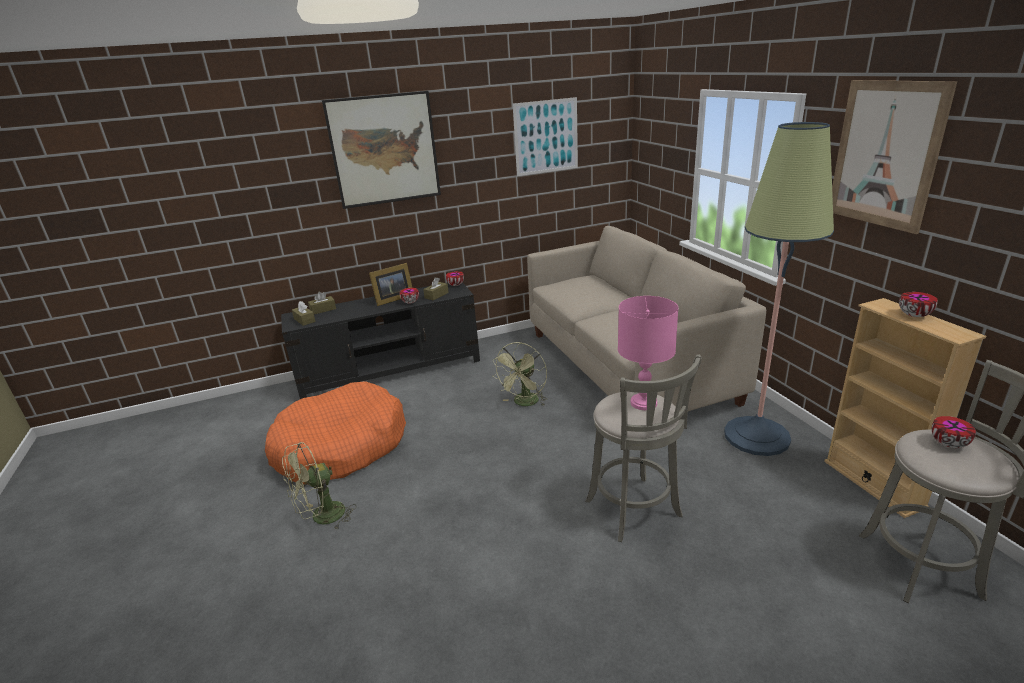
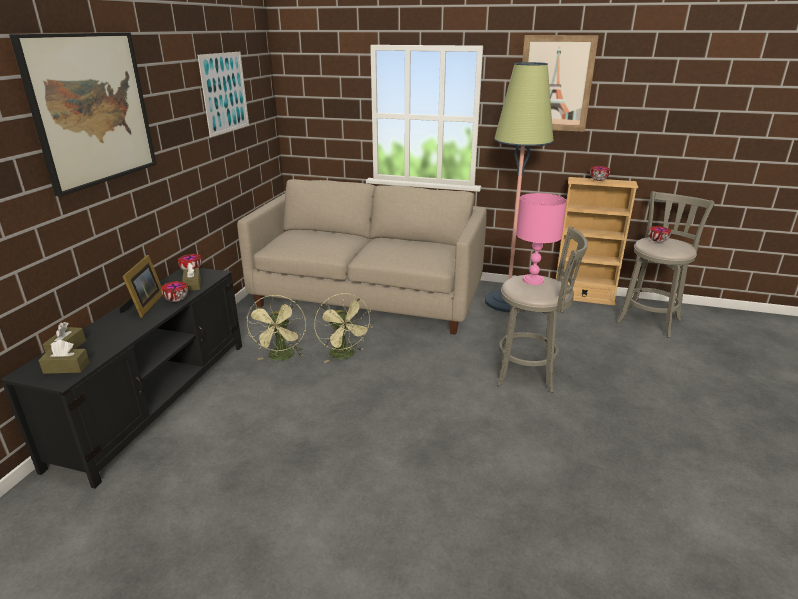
camera: 55 degrees left, 0 degrees up
(322, 518) = (350, 541): green fan -> green fan (281, 357)
(340, 447) = (242, 486): orange dog bed -> none

